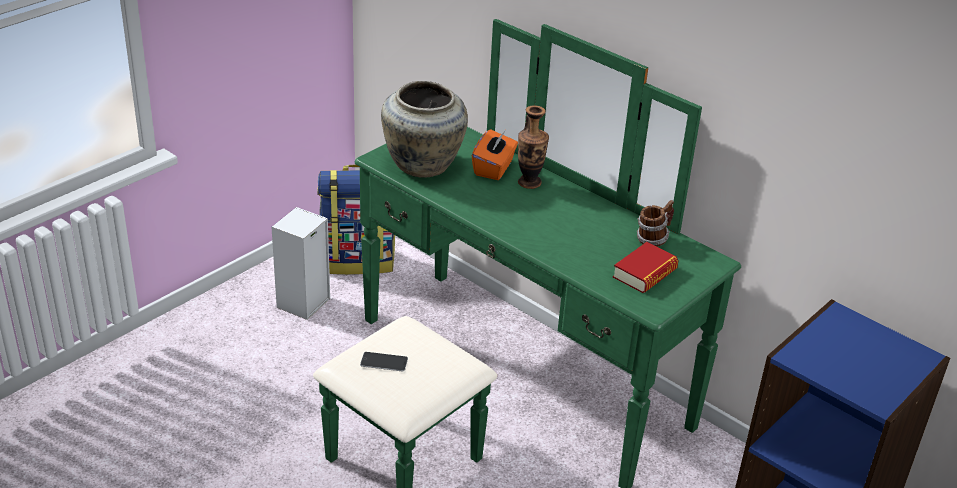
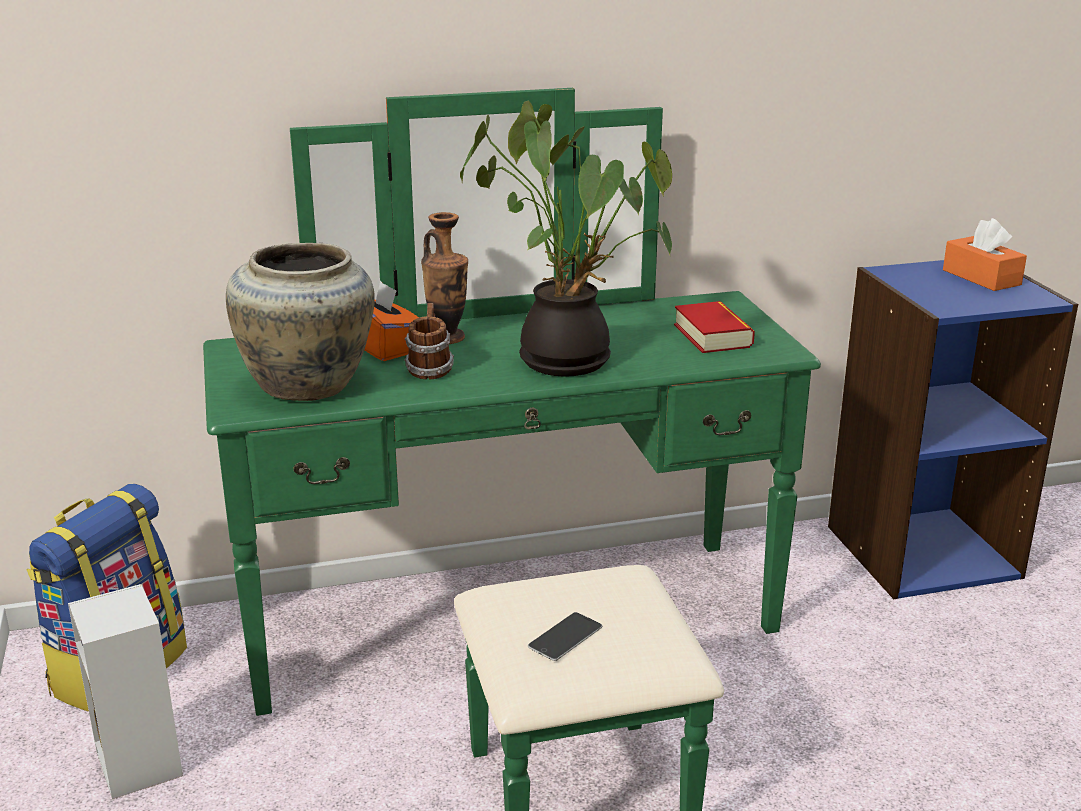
camera: 55 degrees left, 10 degrees down
(549, 232) = (569, 358): none -> potted plant
(653, 239) = (650, 313): mug -> mug (429, 370)
(887, 362) = (981, 277): none -> orange tissue box

